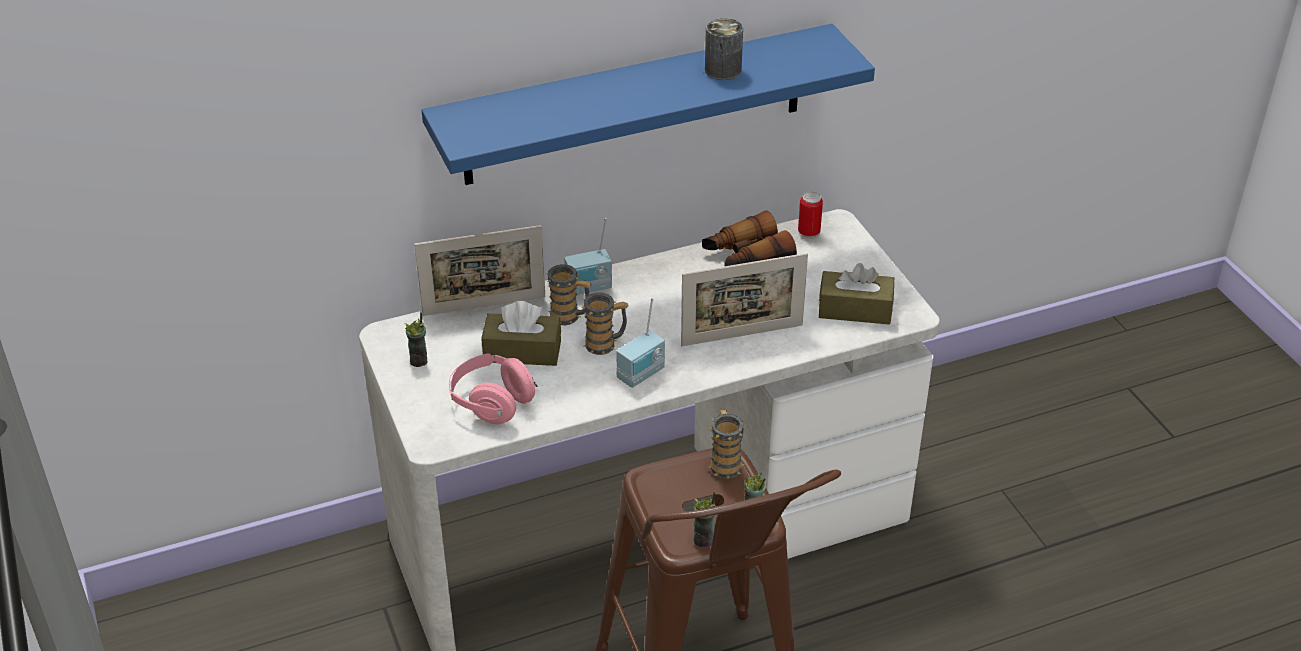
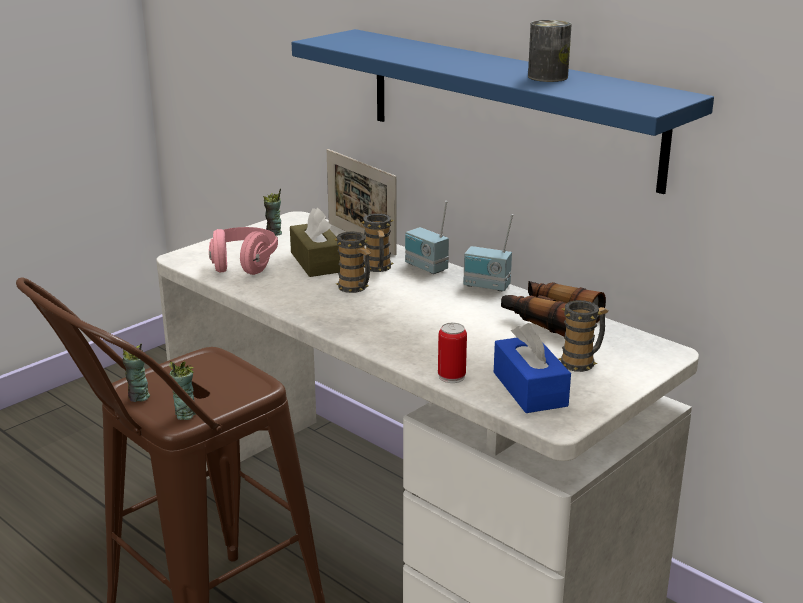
camera: 65 degrees right, 15 degrees down
(642, 375) = (327, 310): radio -> radio (486, 286)
(725, 463) = (253, 385): mug -> mug (582, 362)
(742, 335) = (426, 341): picture frame -> none
(809, 232) = (630, 341): can -> can (451, 376)
(855, 309) = (529, 389): brown tissue box -> blue tissue box

